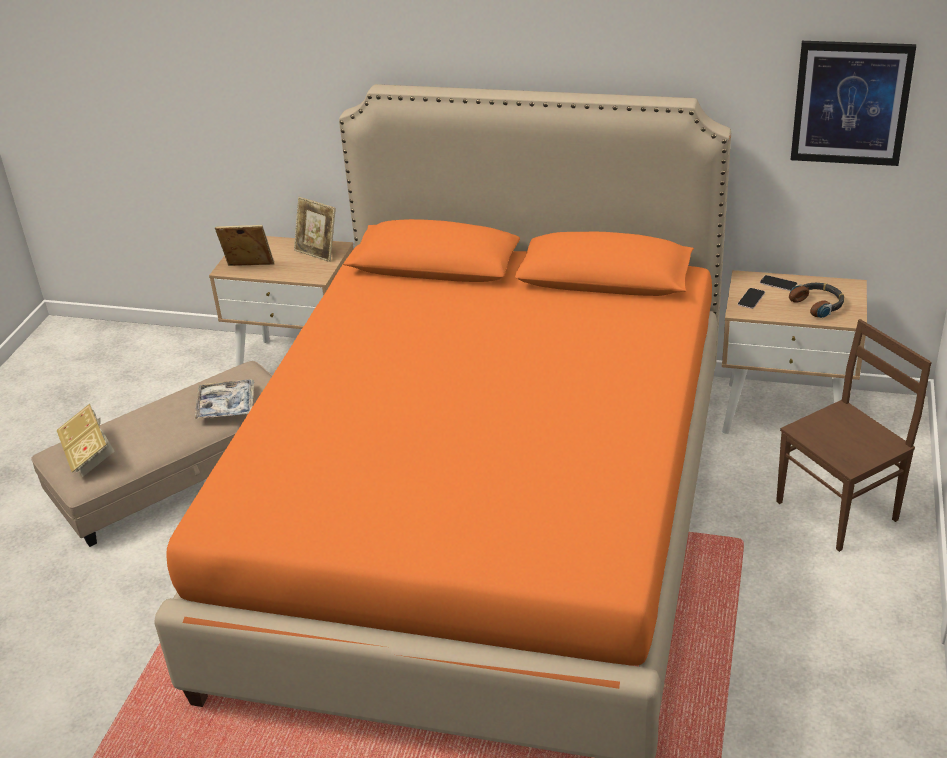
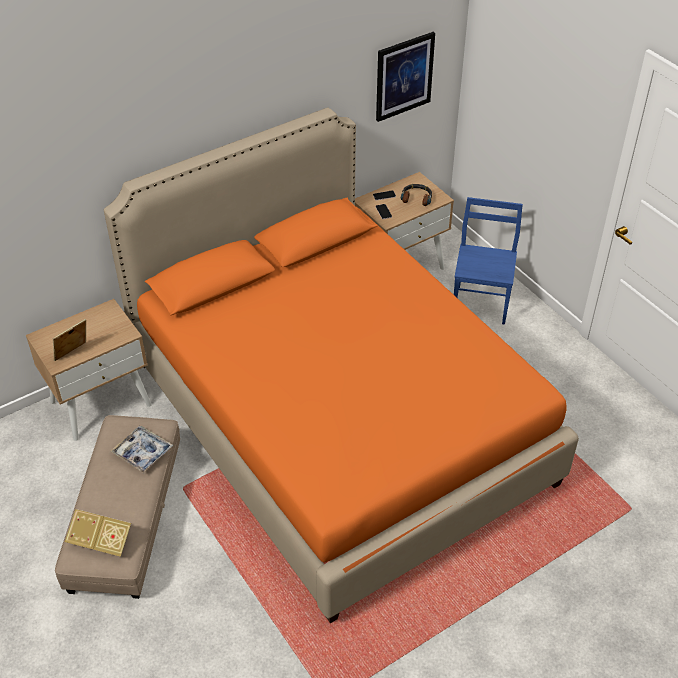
camera: 50 degrees left, 10 degrees up
(317, 252) = (102, 318): picture frame -> none
(839, 511) = (481, 304): brown chair -> blue chair

